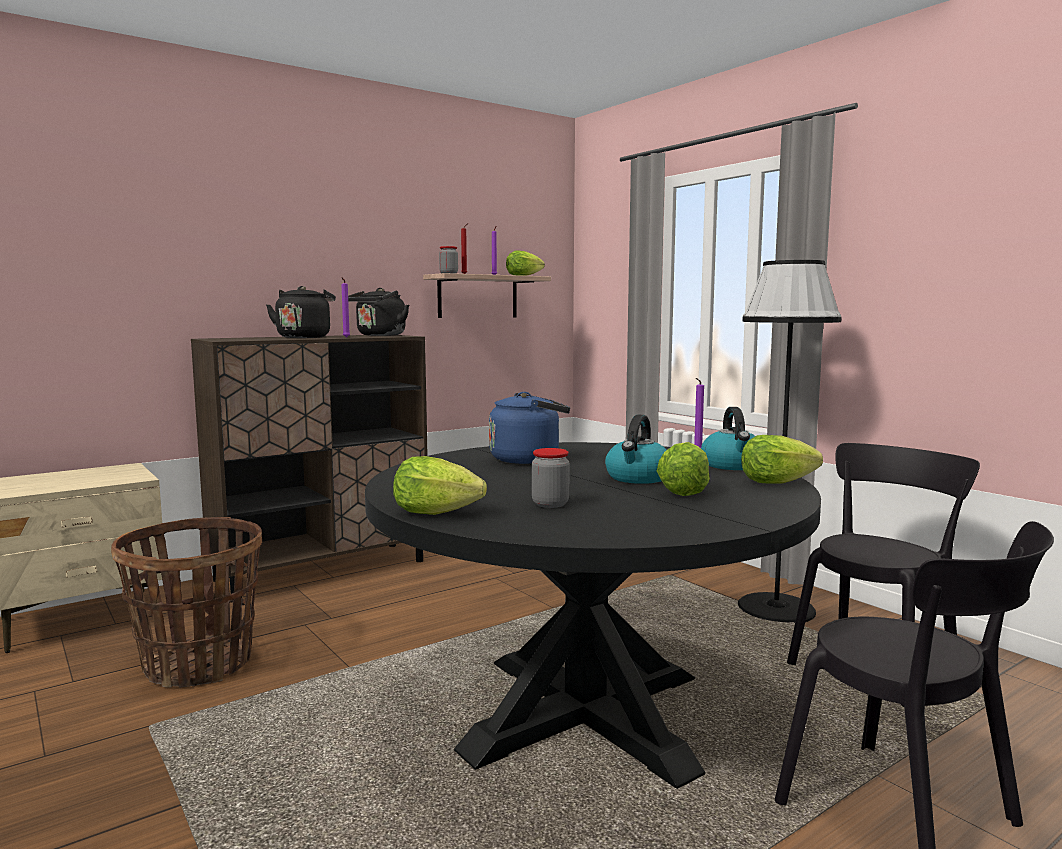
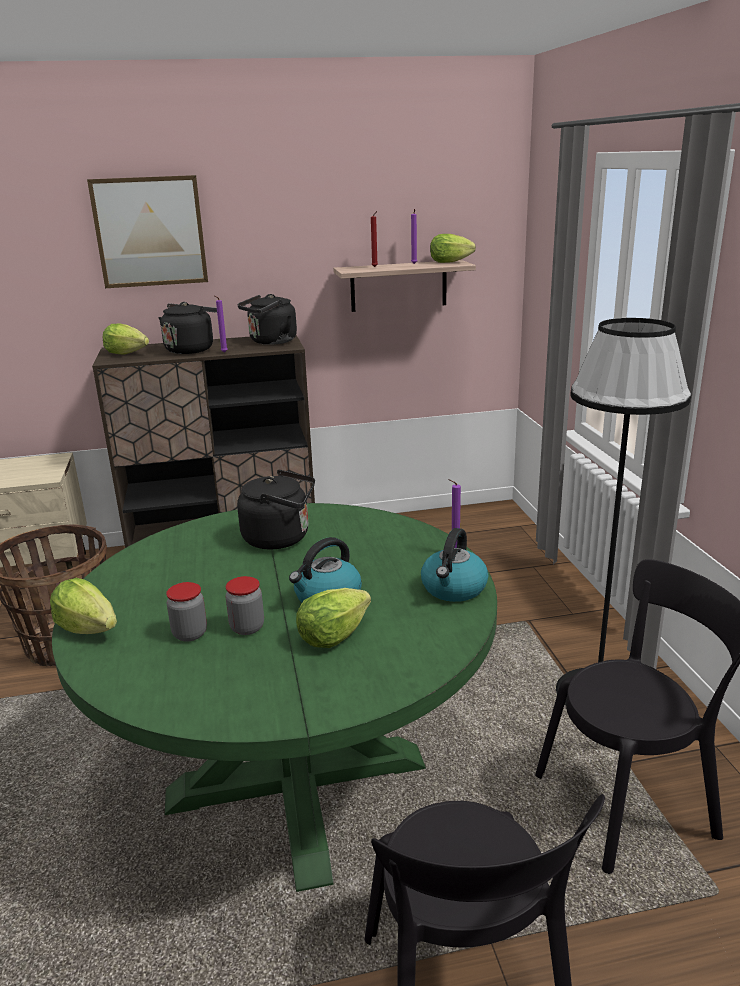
camera: 25 degrees right, 15 degrees up
(252, 222) = (150, 232): none -> picture
(448, 274) = (355, 268): jar -> jar (247, 627)
(528, 459) = (281, 538): blue kettle -> black kettle
(585, 713) = (297, 780): black dining table -> green dining table
(775, 482) = (447, 636): lettuce -> lettuce (126, 353)

